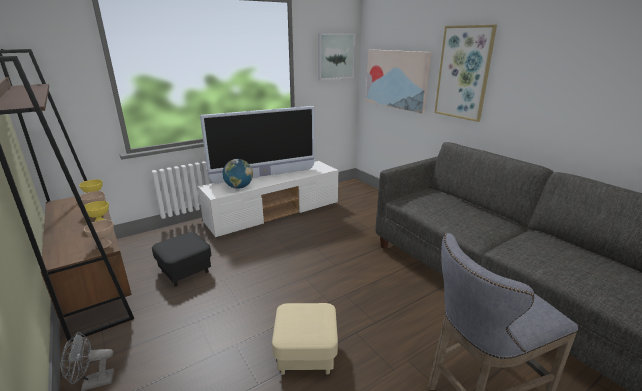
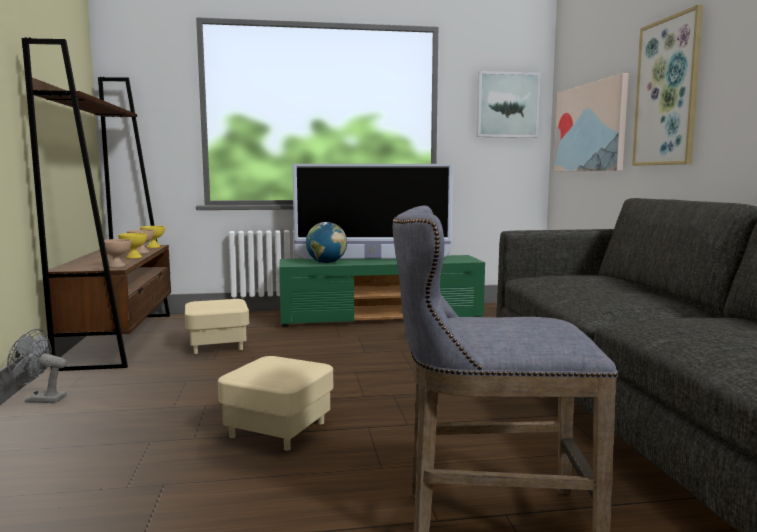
camera: 25 degrees right, 15 degrees down
(185, 271) = (218, 345): black ottoman -> beige ottoman
(274, 213) = (381, 317): white tv stand -> green tv stand

